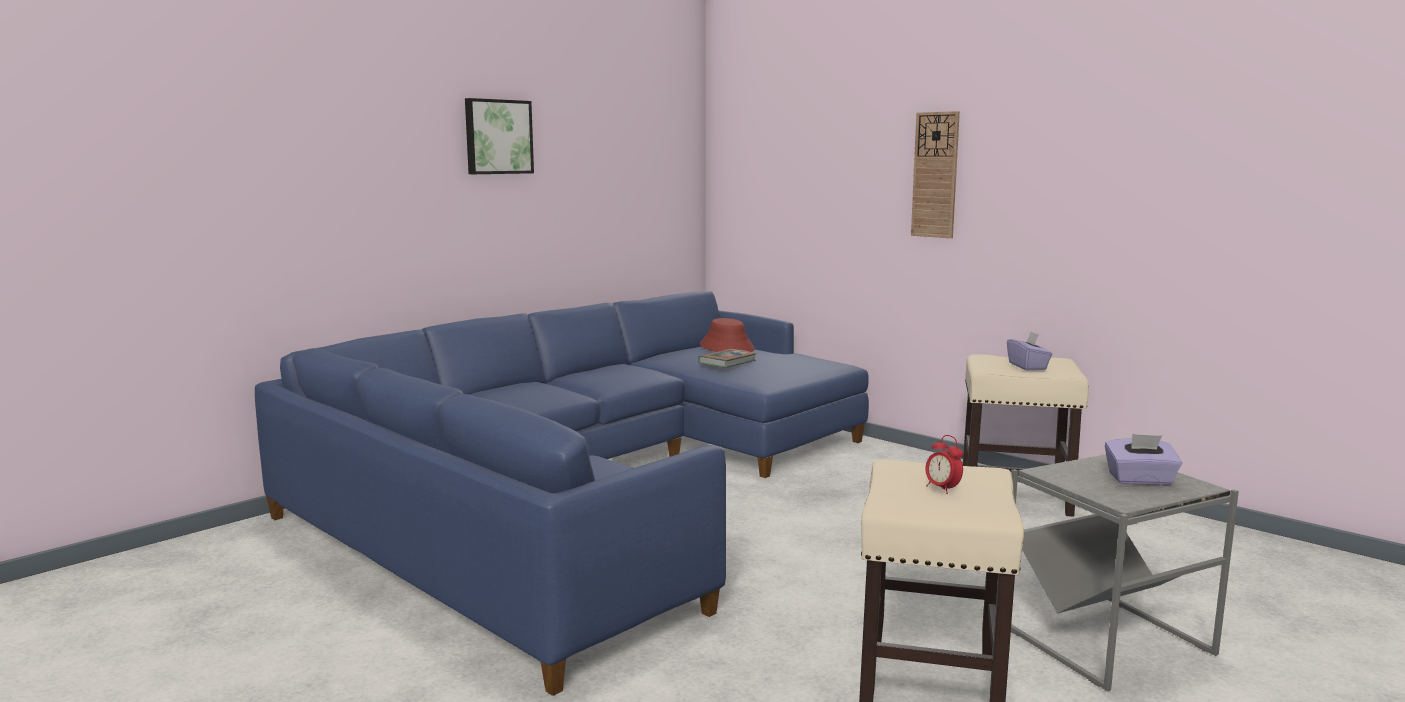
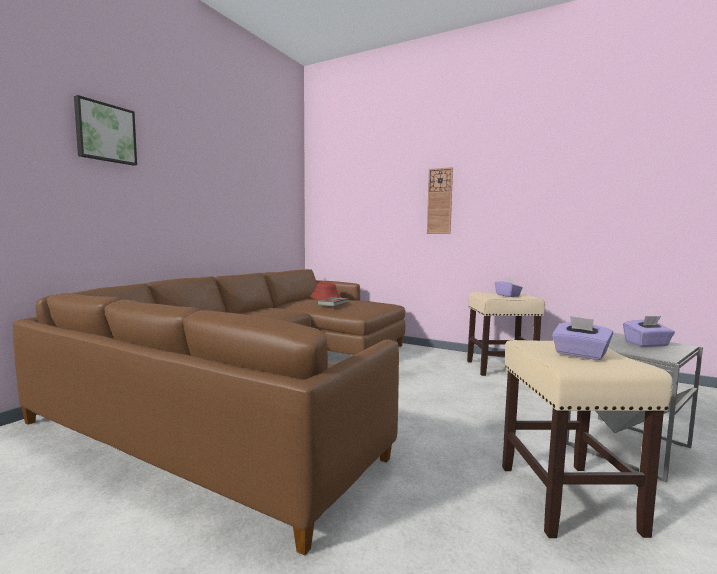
camera: 15 degrees left, 5 degrees down
(497, 137) = (194, 169): picture -> picture (105, 133)
(591, 488) = (263, 382): blue sofa -> brown sofa
(942, 489) = (580, 354): alarm clock -> purple tissue box

